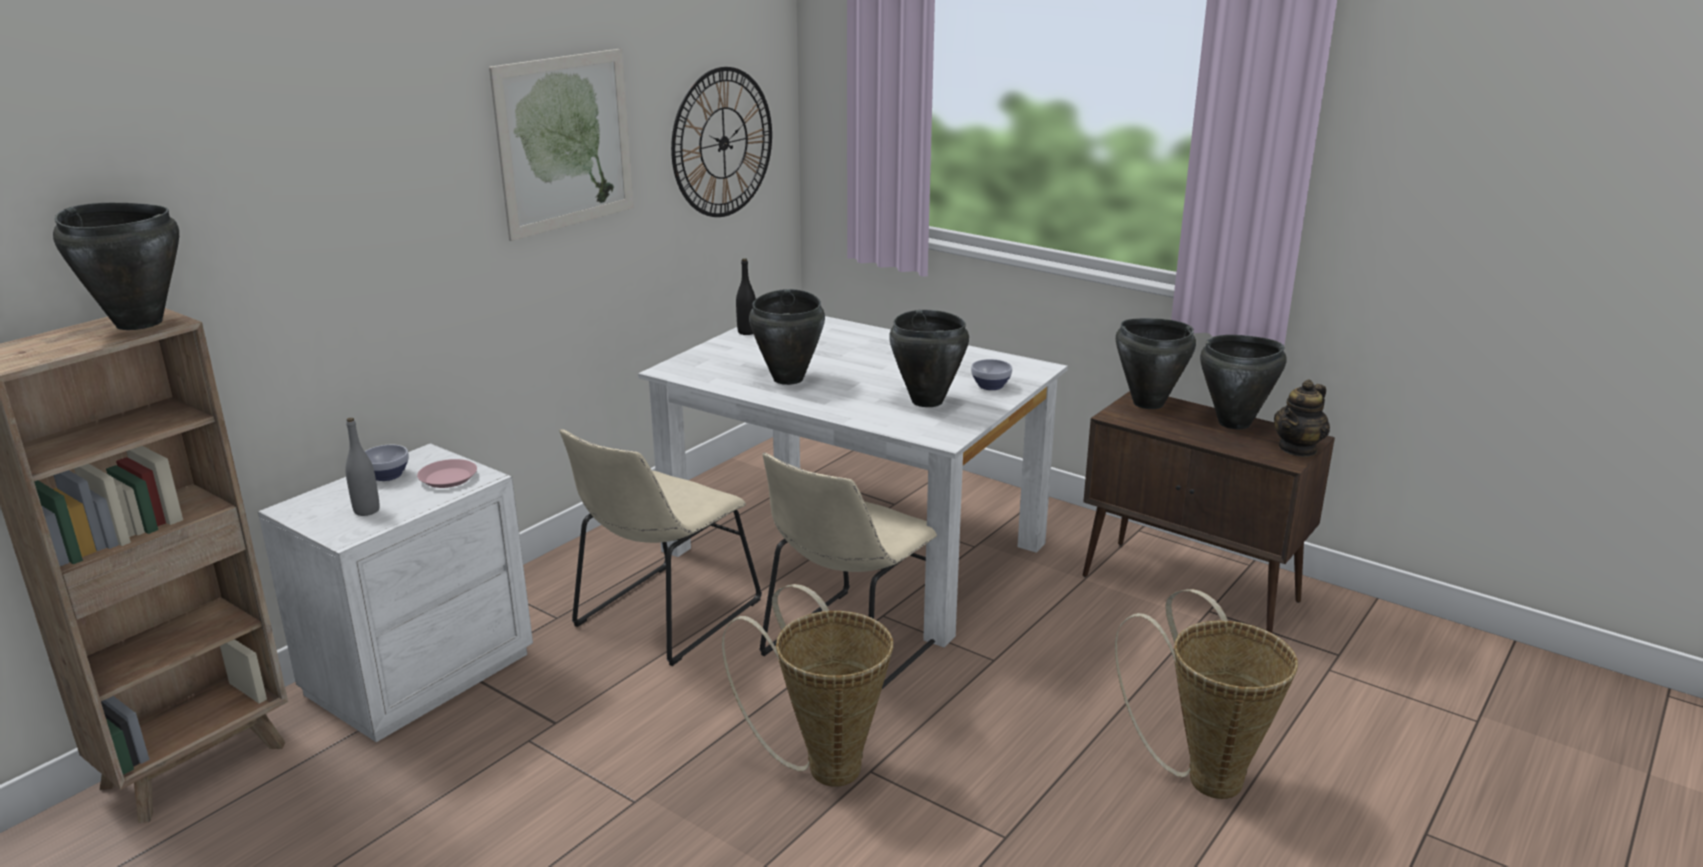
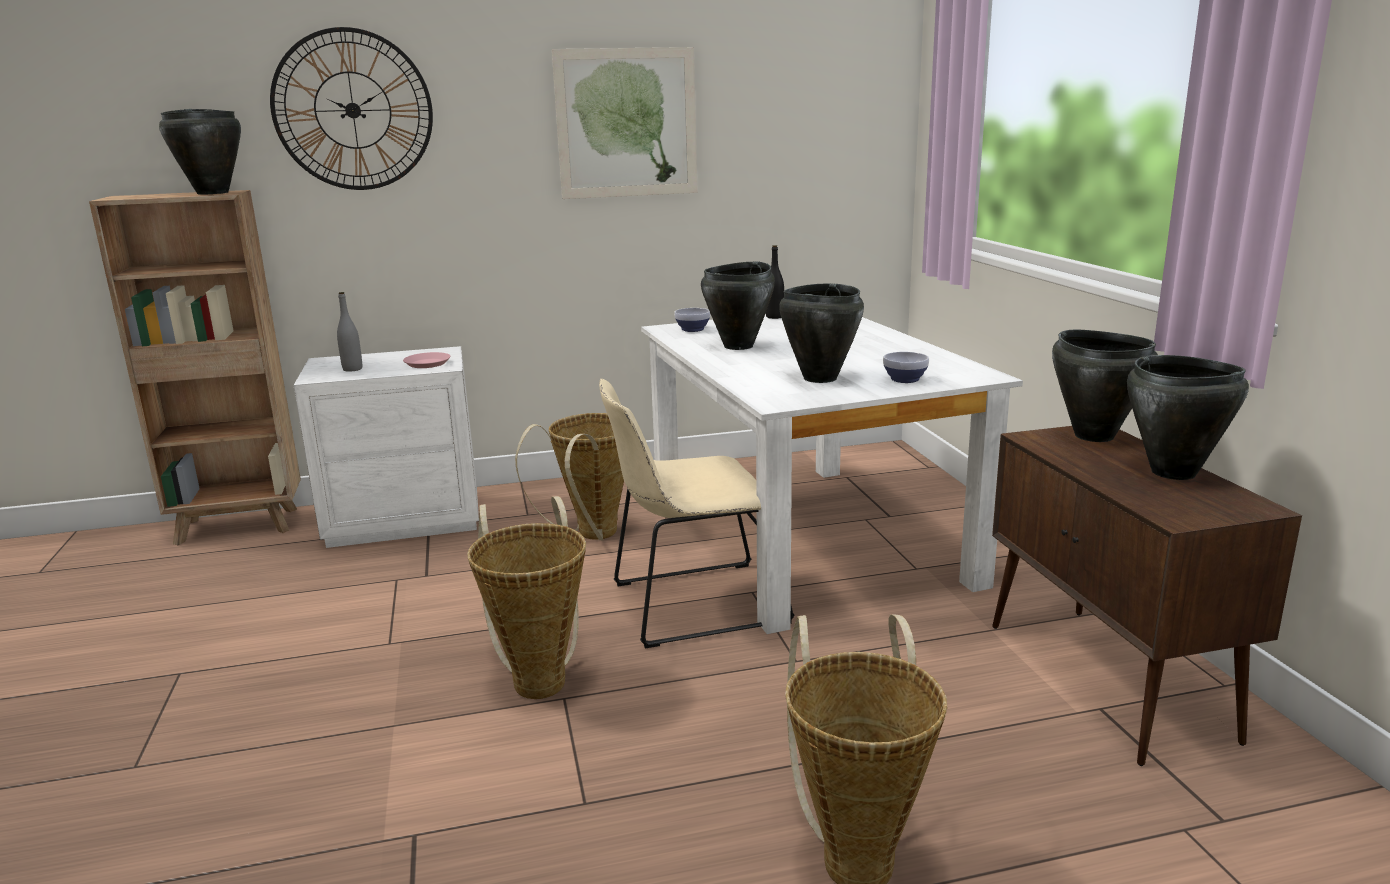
camera: 40 degrees right, 5 degrees down
(388, 476) = (402, 356): bowl -> bowl (693, 330)
(662, 616) = (591, 536): beige chair -> basket
(723, 143) = (812, 149): wall clock -> wall clock (353, 110)
(1298, 449) = (1217, 512): teapot -> none

